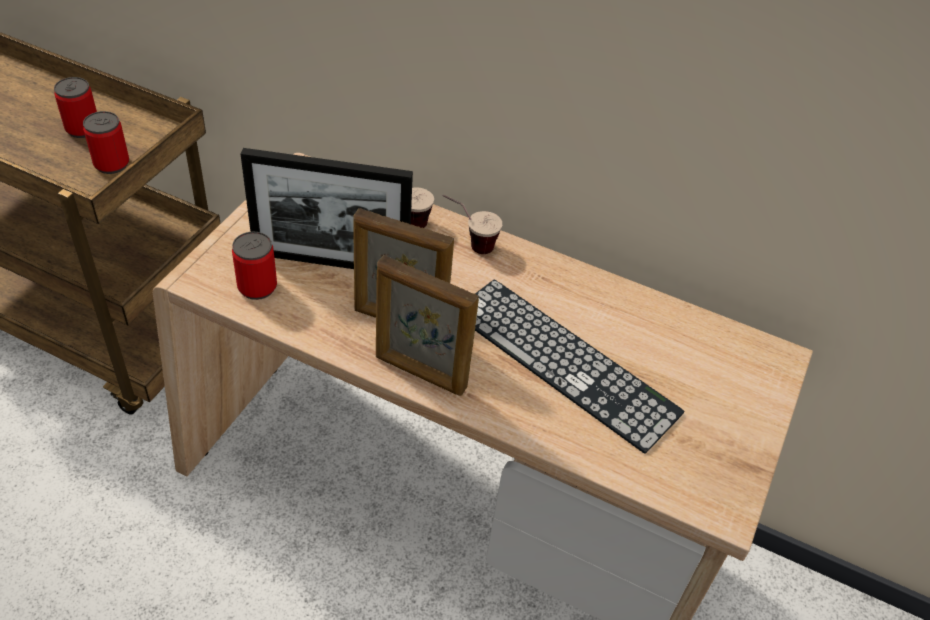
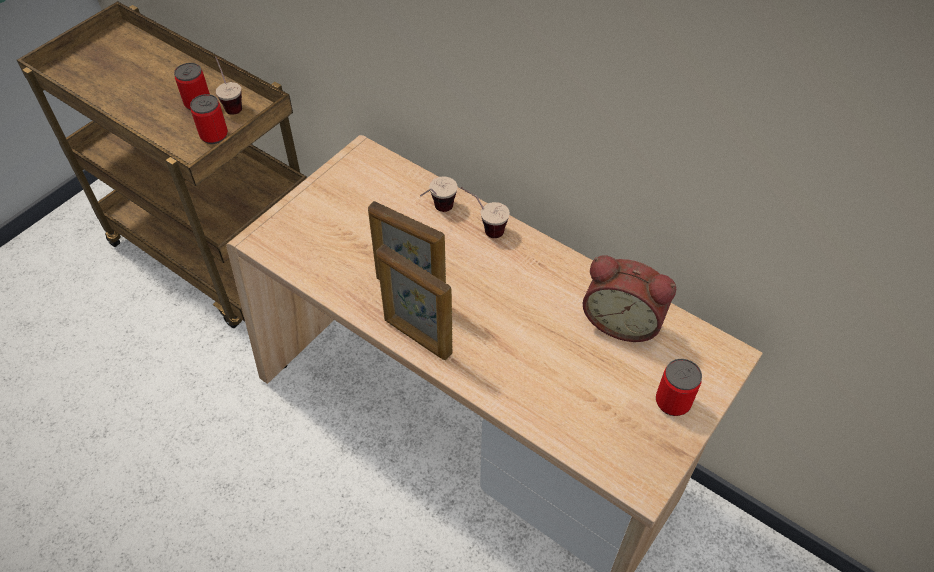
camera: 15 degrees right, 5 degrees up
(125, 126) = (231, 103): none -> cup
(257, 287) = (304, 250): can -> can (673, 402)
(331, 262) = (367, 234): picture frame -> none
(563, 361) = (538, 339): keyboard -> none
(653, 331) = (622, 320): none -> alarm clock

